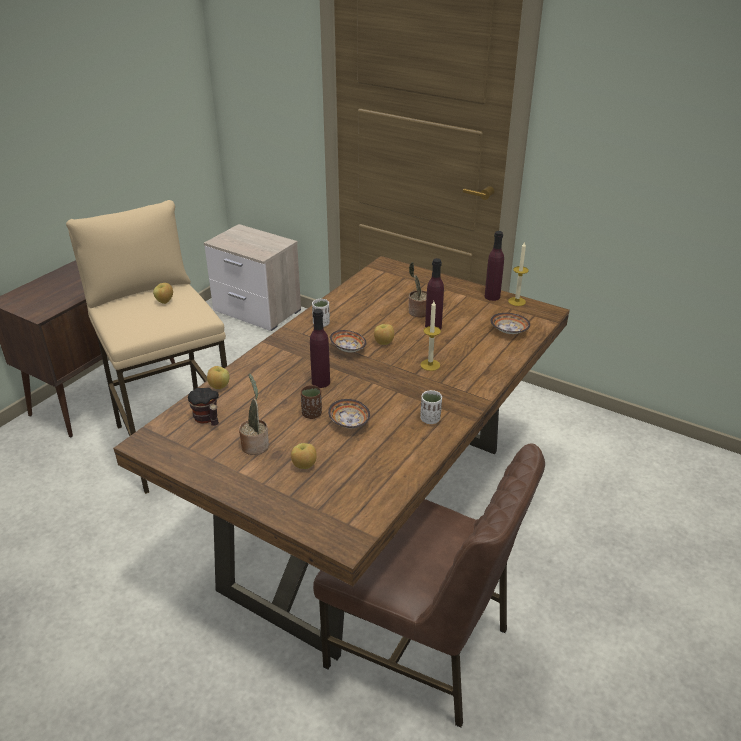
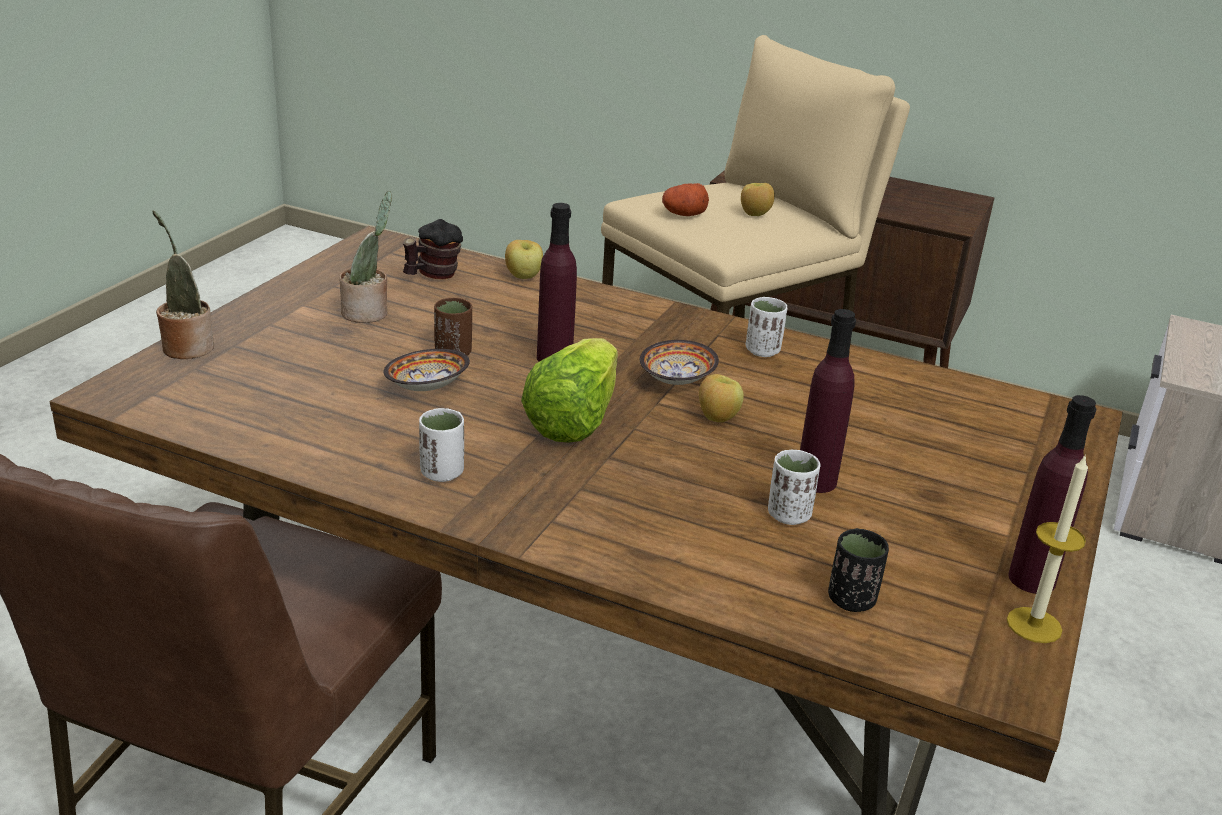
camera: 80 degrees right, 5 degrees down
(155, 323) = (684, 214): none -> potato
(304, 466) = (308, 353): apple -> none
(383, 380) = (573, 419): none -> lettuce
(417, 312) = (873, 460): potted plant -> potted plant (186, 346)
(430, 365) = (648, 475): candle -> none
(457, 336) = (788, 515): none -> white cup
(509, 331) = (851, 600): bowl -> black cup

